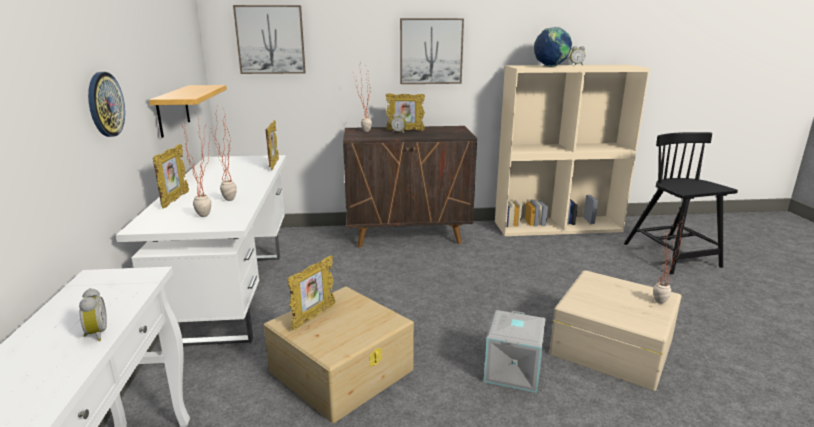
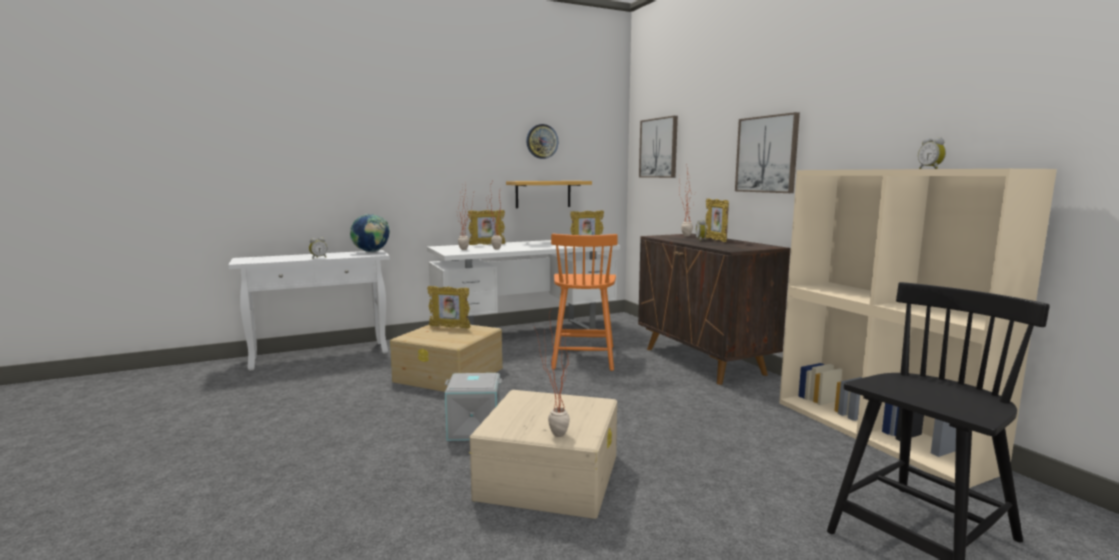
camera: 70 degrees right, 10 degrees down
(105, 104) = (448, 175): wall clock -> wall clock (542, 141)
(352, 279) = (583, 357): none -> orange chair
(551, 67) = (859, 169): globe -> globe (371, 252)

